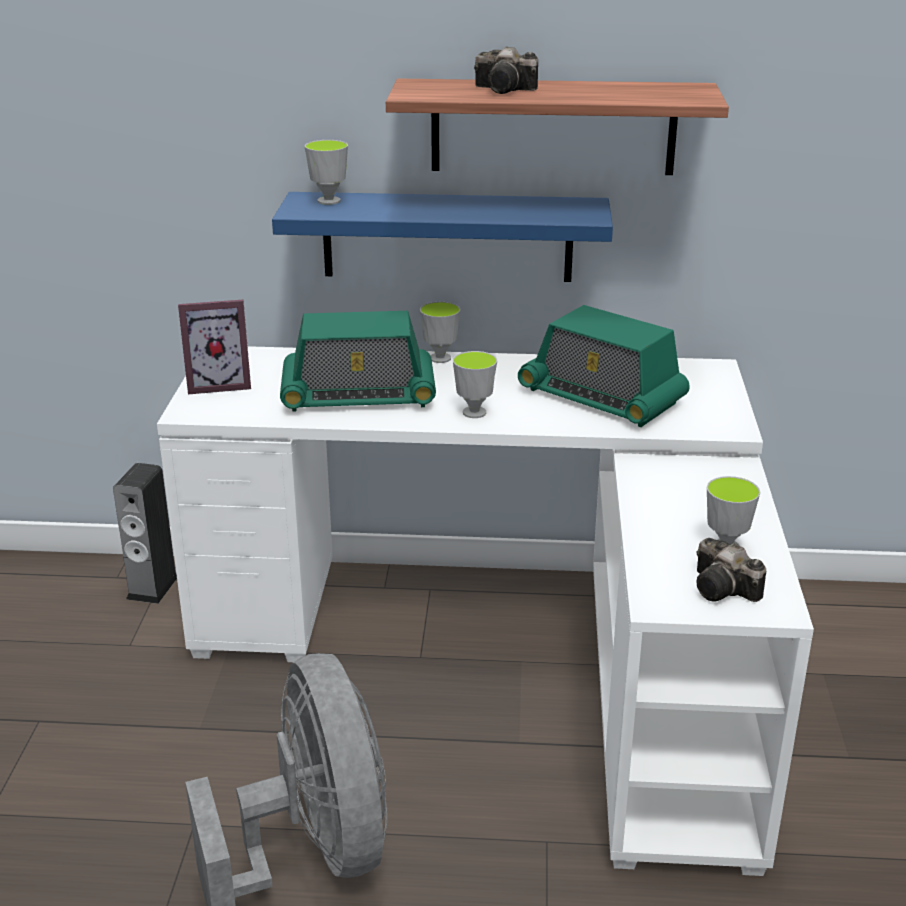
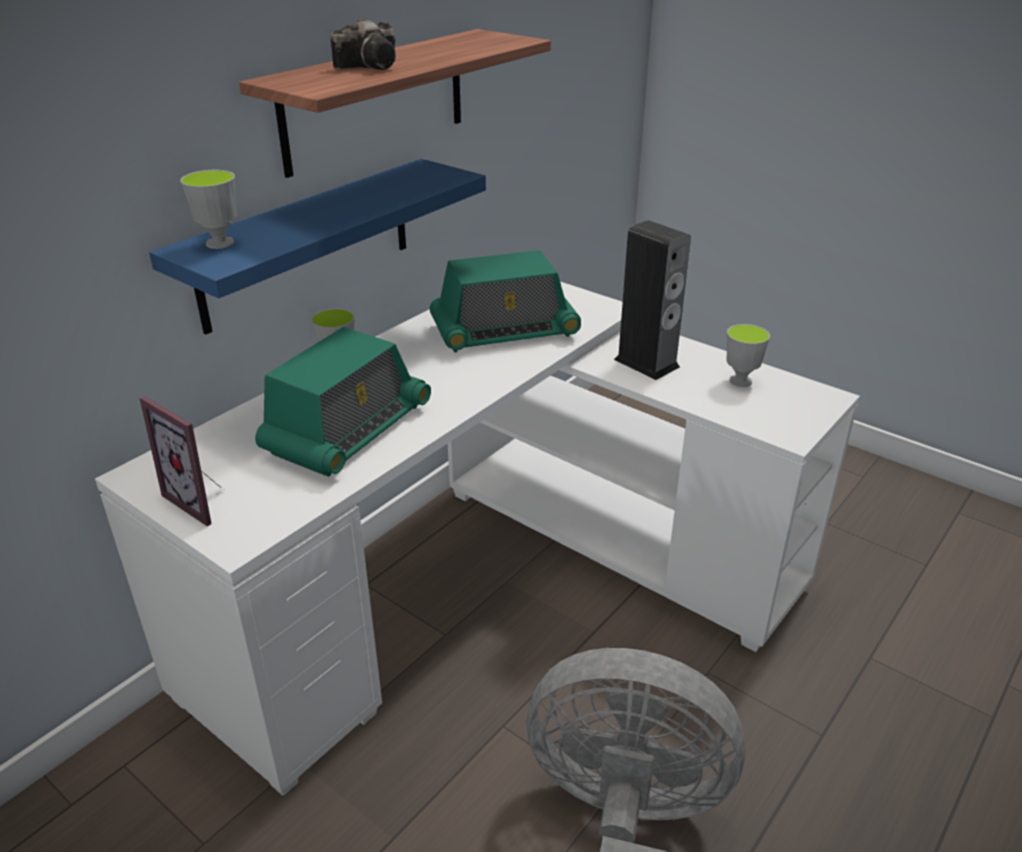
camera: 55 degrees left, 5 degrees up
(153, 587) = (128, 779): speaker -> speaker (646, 363)
(219, 384) = (203, 500): picture frame -> picture frame turned 105 degrees clockwise
(474, 413) = (458, 389): cup -> none
(725, 590) = (793, 404): camera -> none

